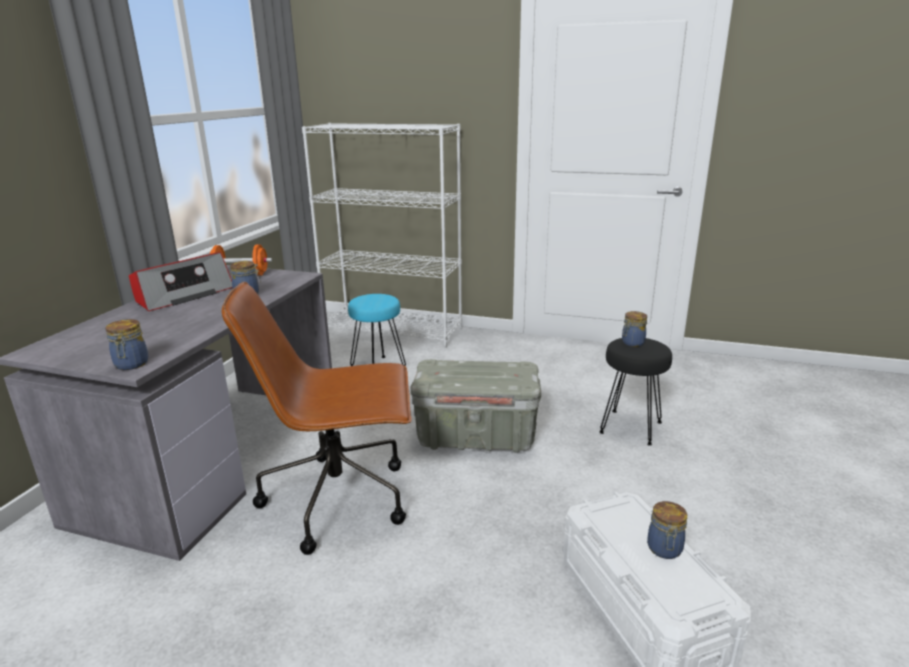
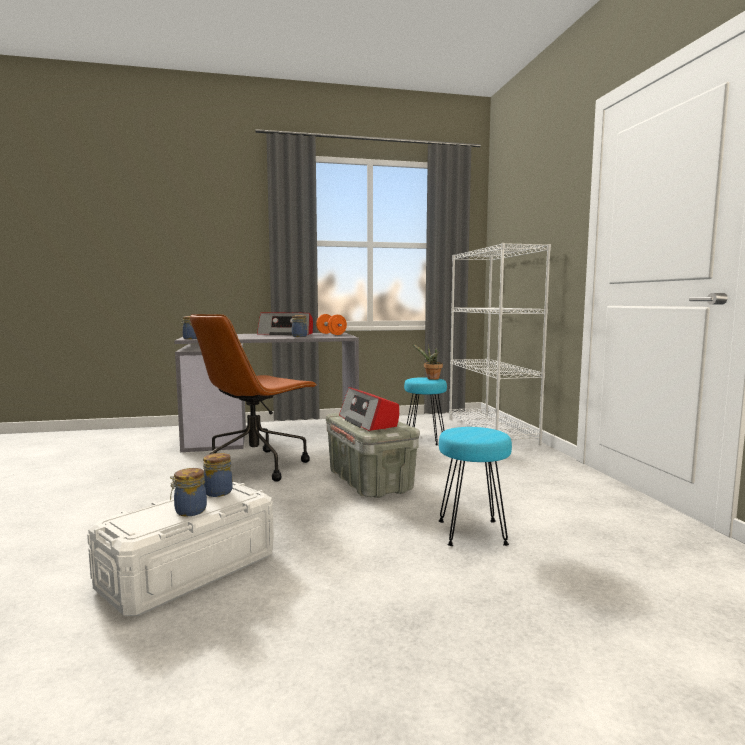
camera: 60 degrees right, 15 degrees down
(340, 498) = (256, 466): brown office chair -> brown office chair turned 105 degrees counterclockwise
(376, 297) = (431, 378): none -> potted plant
(483, 375) = (368, 421): none -> radio
(629, 427) = (472, 532): black stool -> turquoise stool
(632, 343) = (478, 430): jar -> jar (217, 492)

